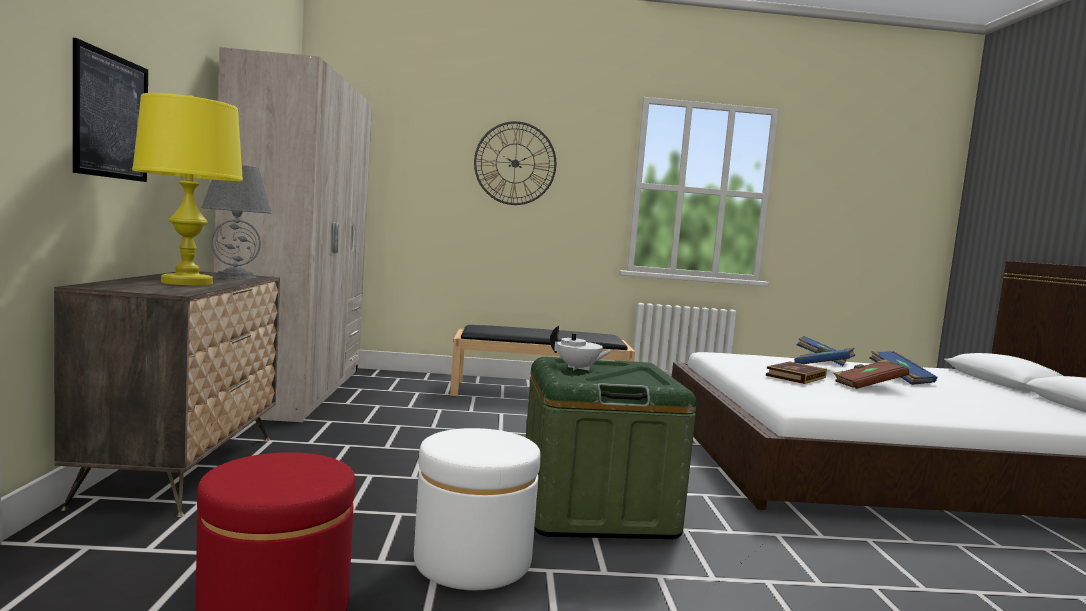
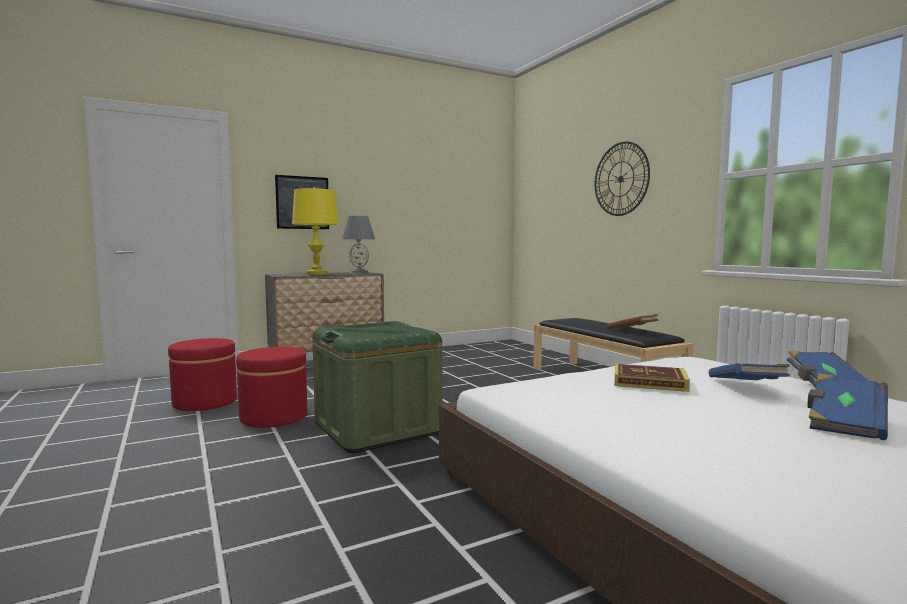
camera: 65 degrees right, 0 degrees up
(296, 390) = (465, 349): beige wardrobe -> none
(472, 561) = (274, 417): white ottoman -> red ottoman
(578, 368) = (378, 327): white teapot -> none
(868, 386) = (707, 409): brown book -> brown book (632, 331)

